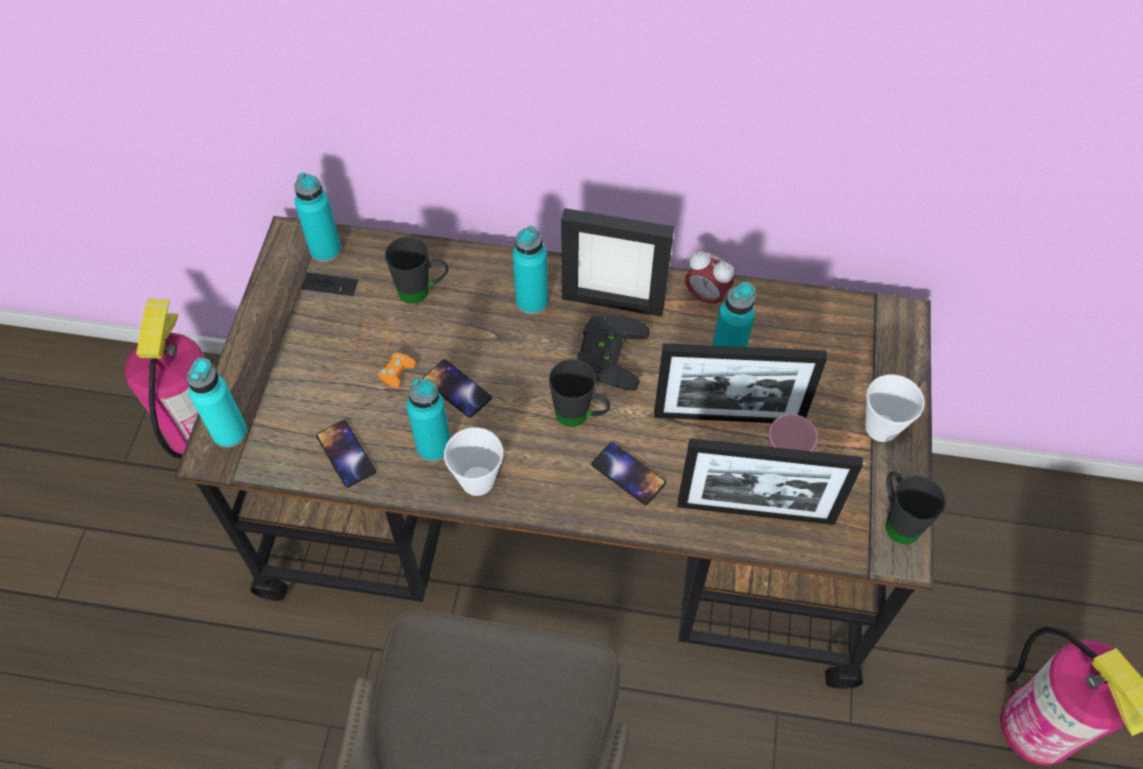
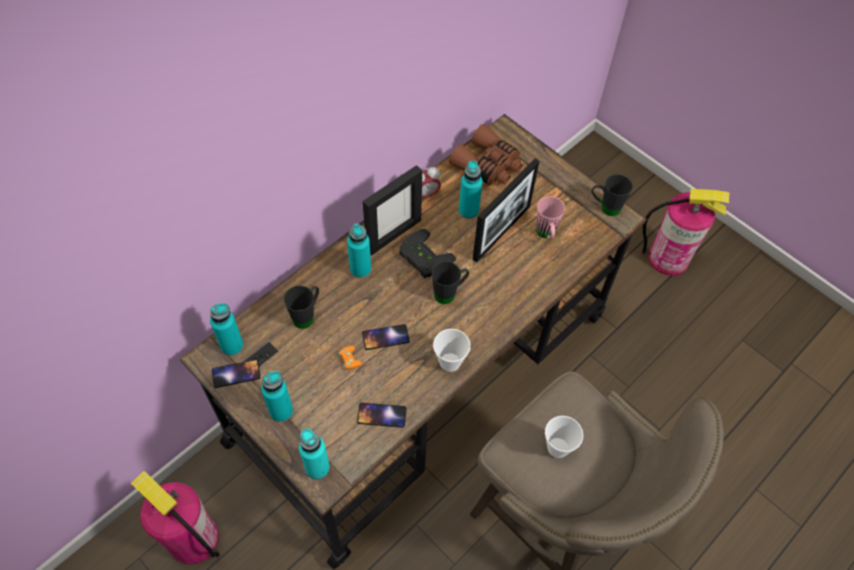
camera: 55 degrees left, 0 degrees up
(433, 446) = (412, 370): turquoise bottle -> turquoise bottle (281, 411)
(628, 473) = (499, 294): phone -> phone (236, 374)
(755, 512) = (560, 257): picture frame -> none
(823, 335) = (488, 165): none -> brown binoculars
(881, 428) = (555, 179): cup -> cup (557, 447)

